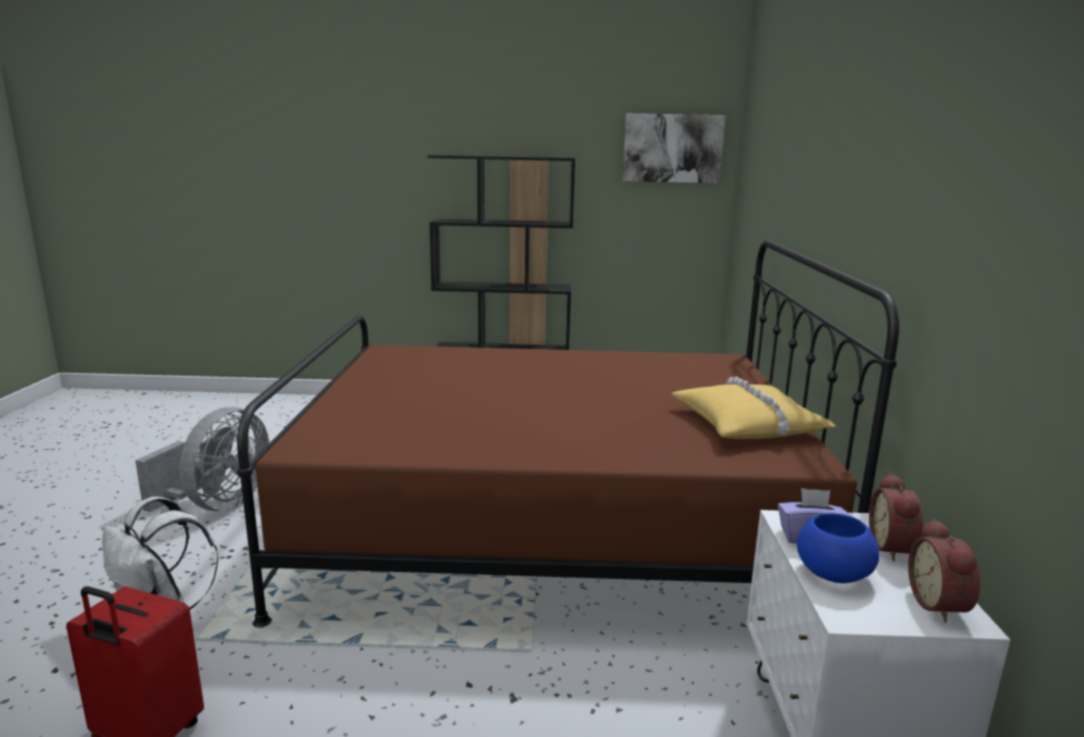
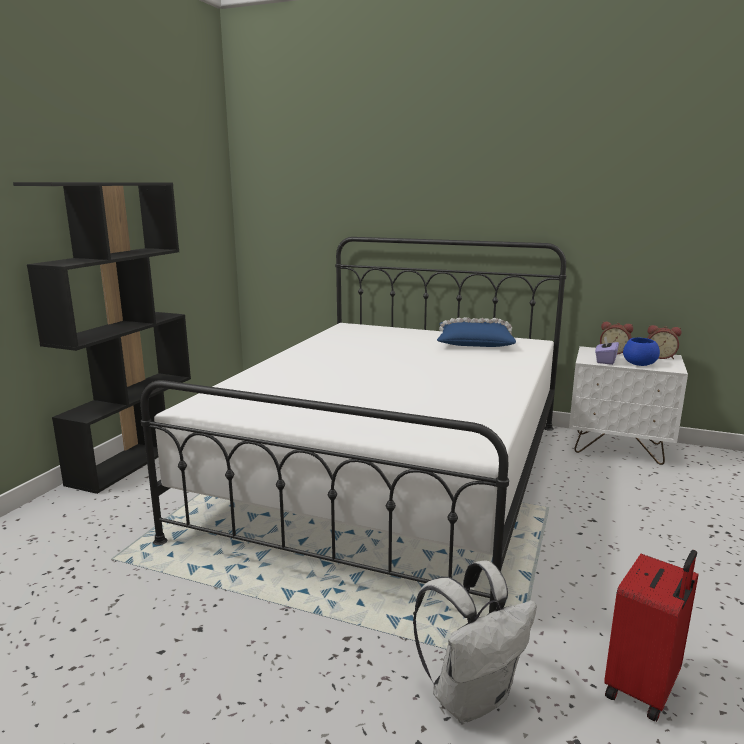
camera: 70 degrees left, 0 degrees up
(218, 504) = (216, 665): grey fan -> none
(551, 523) = (390, 474): brown bed -> white bed
(672, 148) = (197, 172): picture -> none
(748, 424) = (474, 342): yellow pillow -> blue pillow

